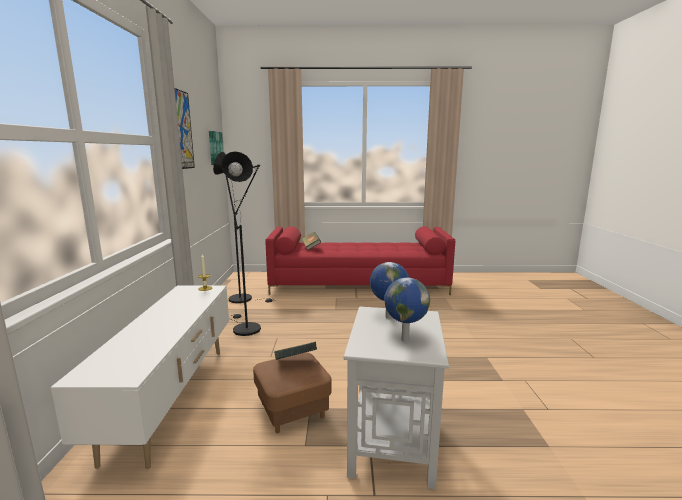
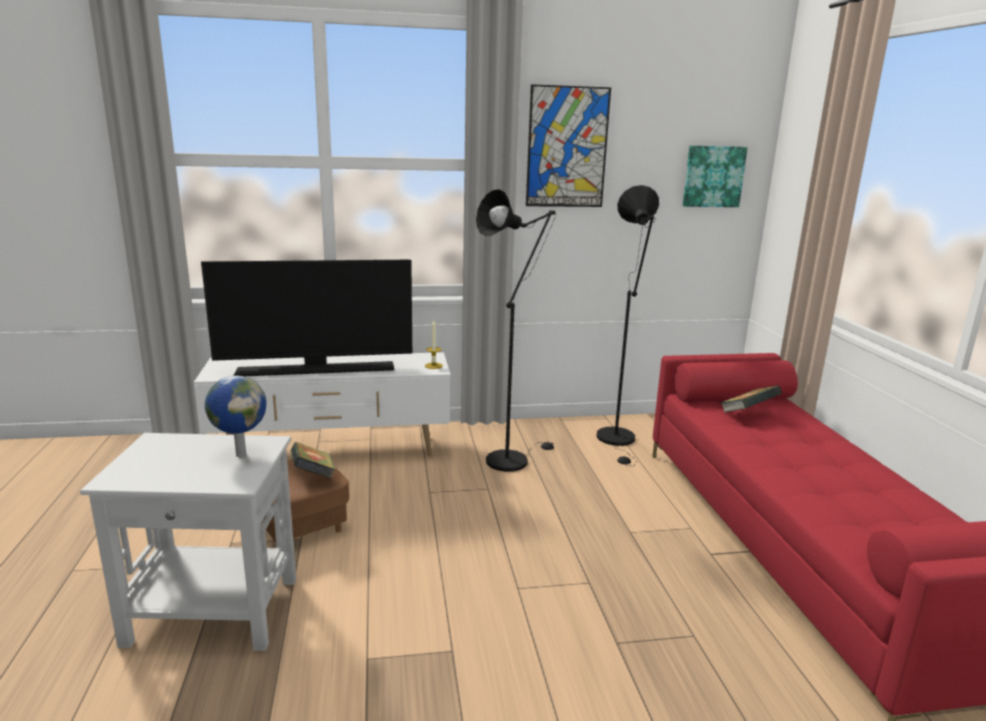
camera: 80 degrees right, 5 degrees up
(169, 325) = (317, 369): none -> television
(404, 339) = (163, 464): globe -> none

